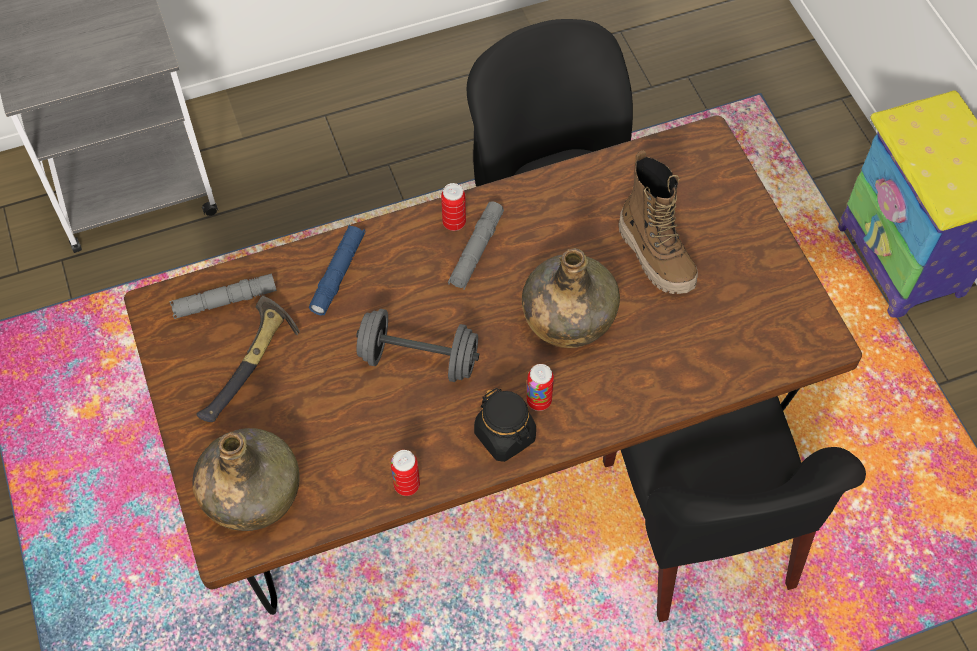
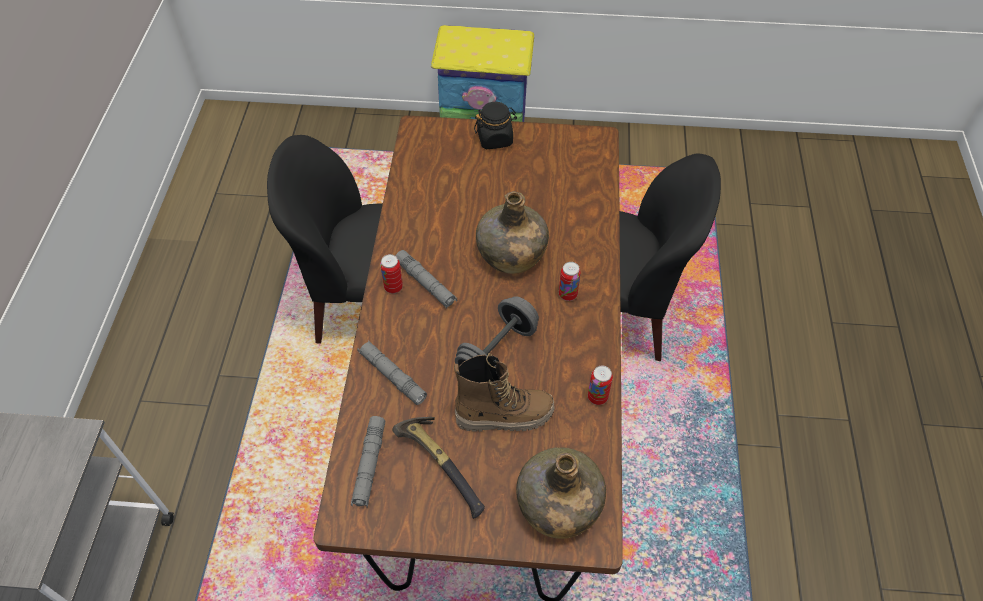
camera: 65 degrees left, 5 degrees down
(338, 274) = (392, 376): blue flashlight -> grey flashlight
(505, 436) = (585, 324): black jar -> black jar (495, 139)
(656, 256) = (490, 190): boot -> boot (504, 415)

